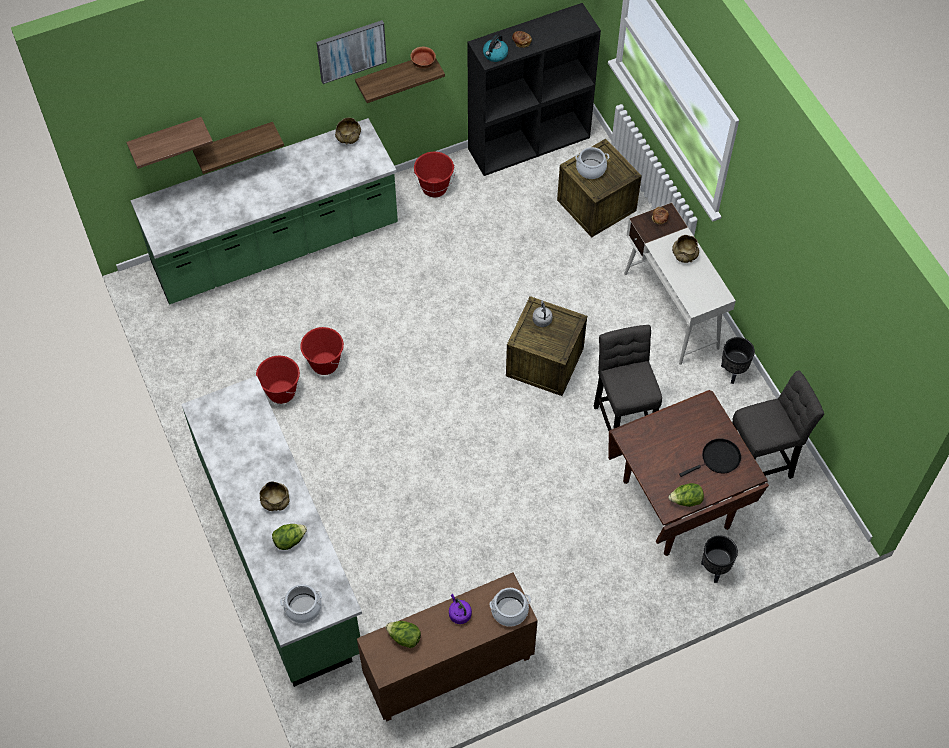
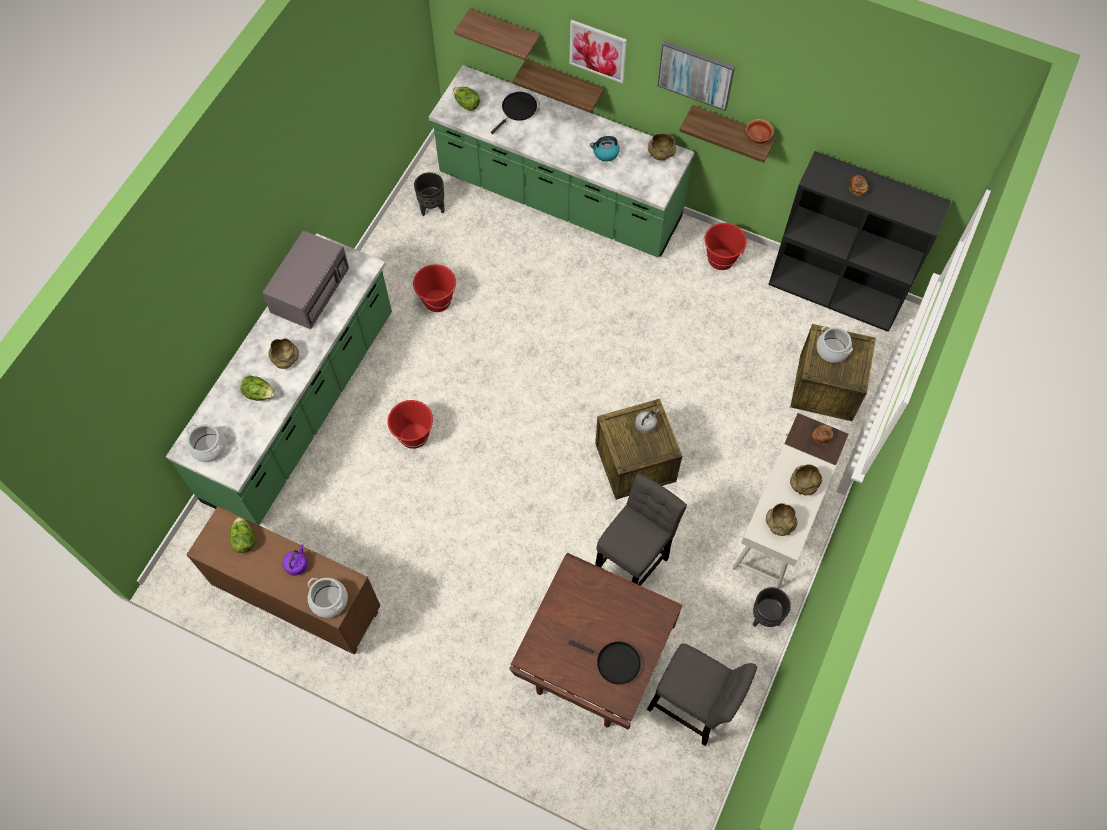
camera: 50 degrees right, 5 degrees up
(213, 195) = (517, 110): none -> black frying pan
(229, 442) = (310, 289): none -> grey microwave
(259, 93) = (598, 50): none -> picture
(324, 364) = (488, 310): red bucket -> red bucket (414, 436)
(495, 54) = (822, 180): kettle -> kettle (605, 153)
(686, 500) = (549, 665): lettuce -> lettuce (466, 104)
(700, 290) = (780, 523): none -> beige bowl
(714, 569) = (557, 743): black planter -> black planter (432, 208)

